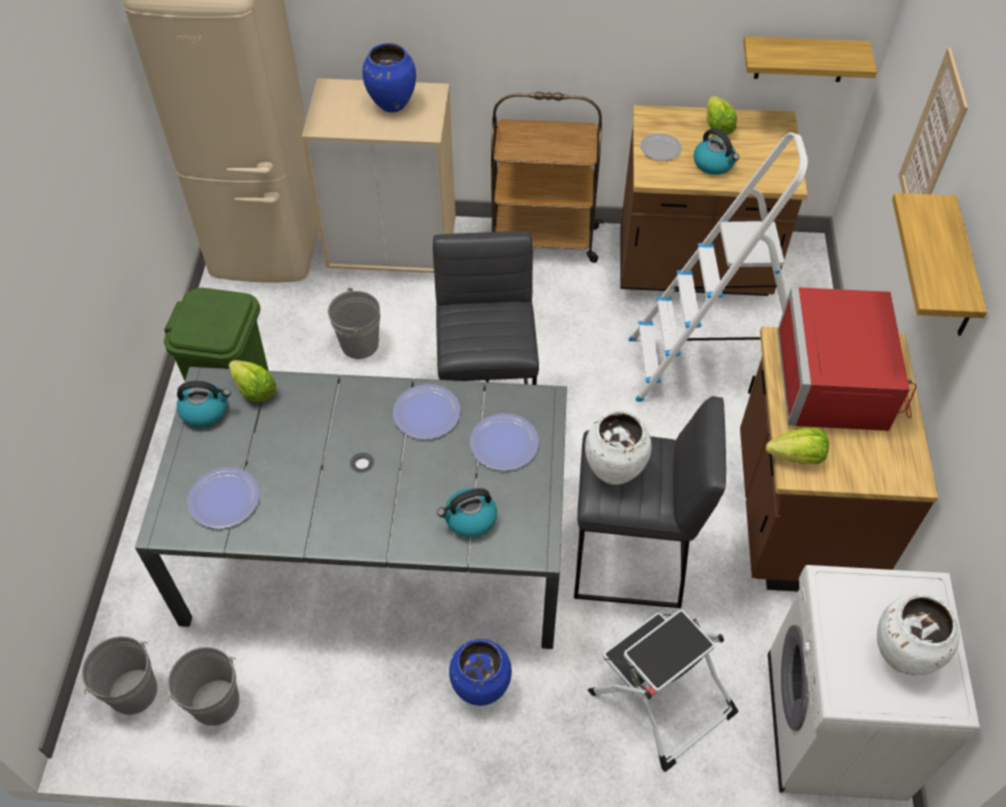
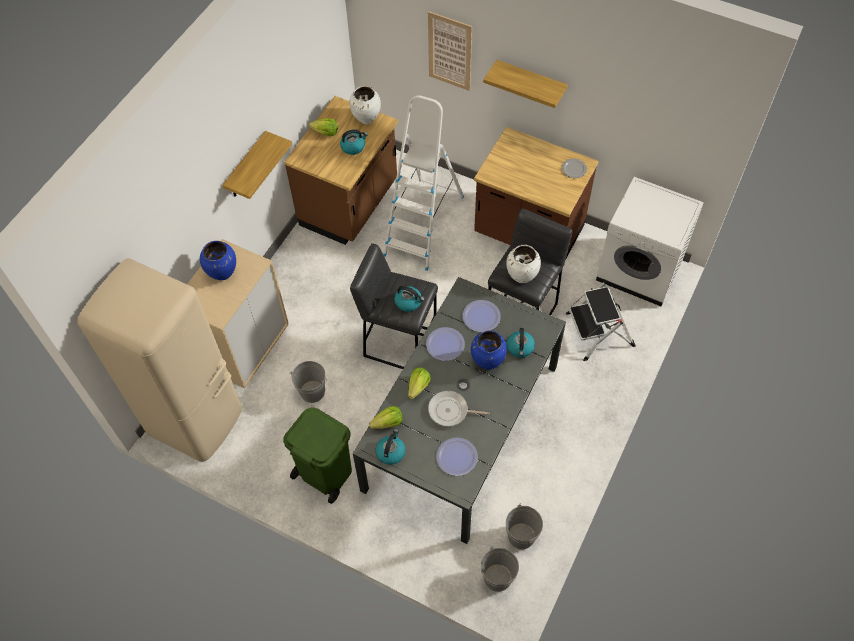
camera: 65 degrees left, 5 degrees up
(306, 462) = (450, 411): none -> frying pan
(479, 338) = (409, 302): none -> kettle
(480, 687) = (563, 407): blue vase -> blue vase (487, 361)
(543, 241) = (286, 267): brown cart -> none
(660, 148) = (327, 164): plate -> plate (573, 169)
(797, 457) = (556, 199): lettuce -> lettuce (418, 387)
(801, 59) = (327, 71): shelf -> shelf (246, 167)
(841, 383) = (523, 164): red microwave -> none
(901, 656) = (664, 211): white vase -> white vase (367, 119)

